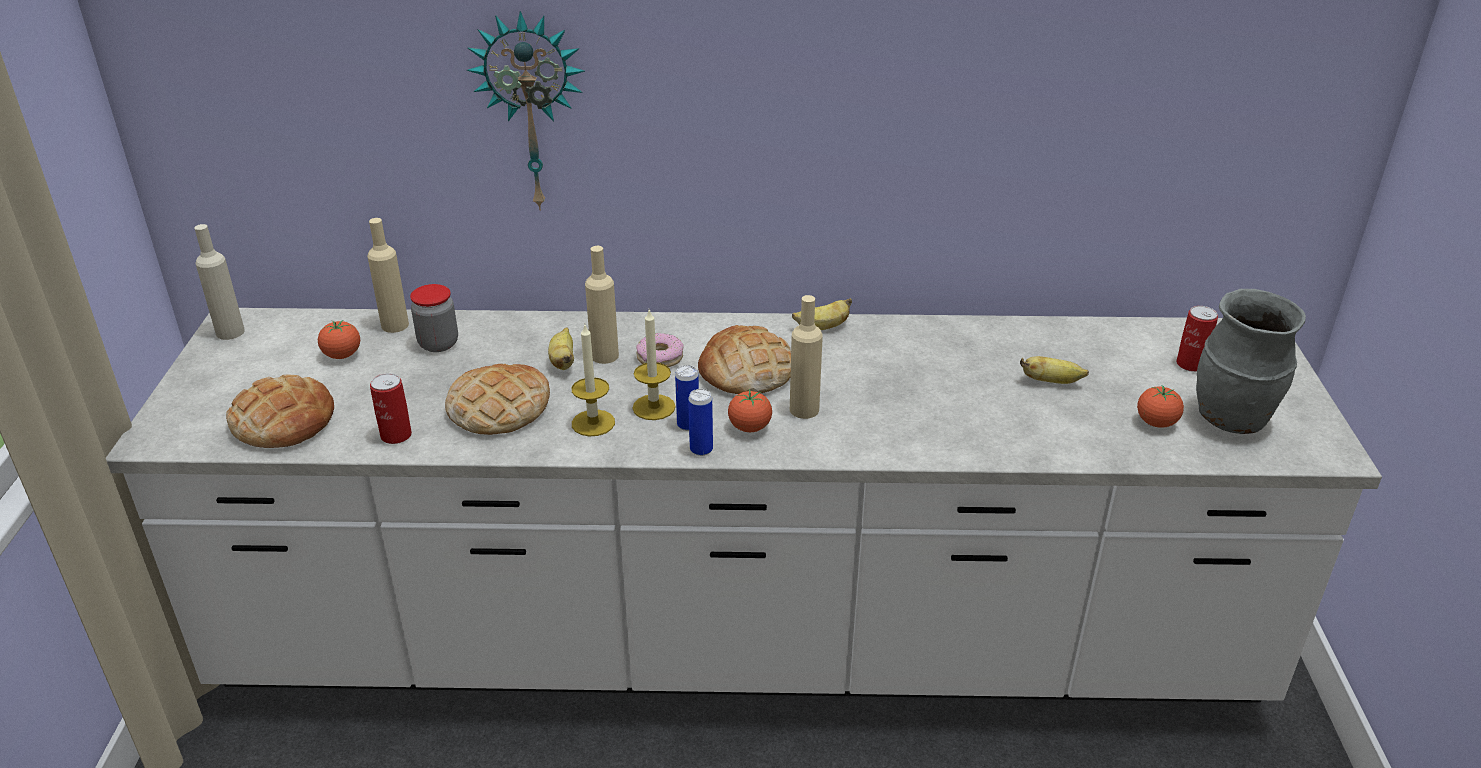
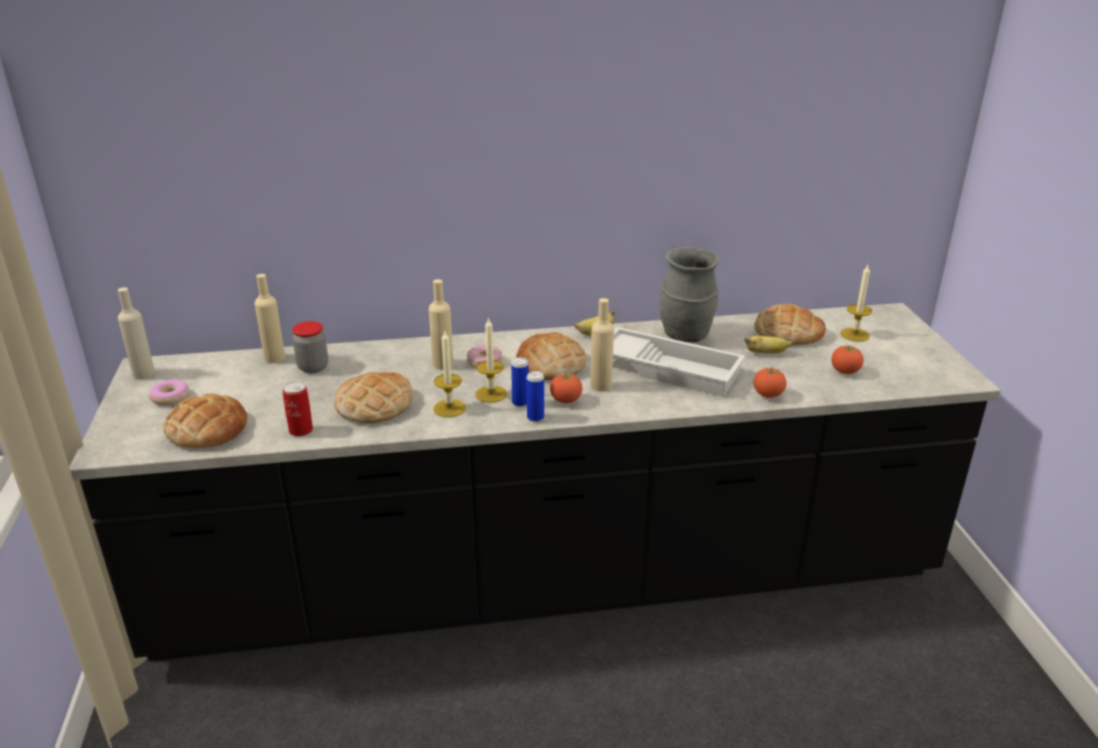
camera: 10 degrees left, 5 degrees down
(252, 370) = (170, 397): none -> donut
(342, 355) = (240, 381): tomato -> tomato (768, 395)
(531, 111) = (376, 187): wall clock -> none
(563, 361) = (413, 370): banana -> none
(740, 640) = (549, 578): white counter -> black counter
(907, 392) = (670, 368): none -> white tray
(1094, 351) = (788, 332): none -> bread
(1190, 364) = (854, 335): can -> candle
(1232, 420) = (893, 365): grey vase -> grey vase (686, 336)

